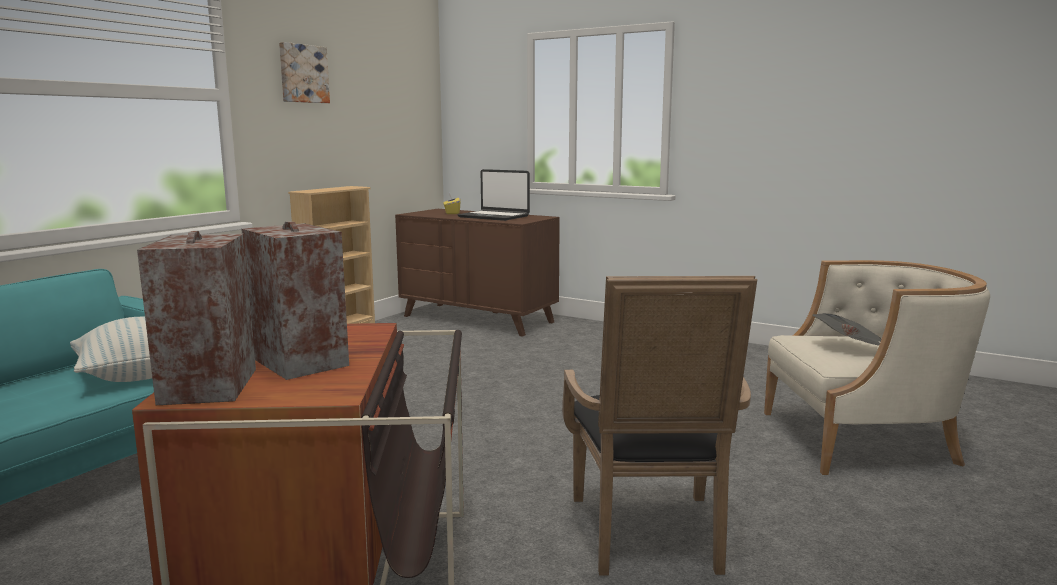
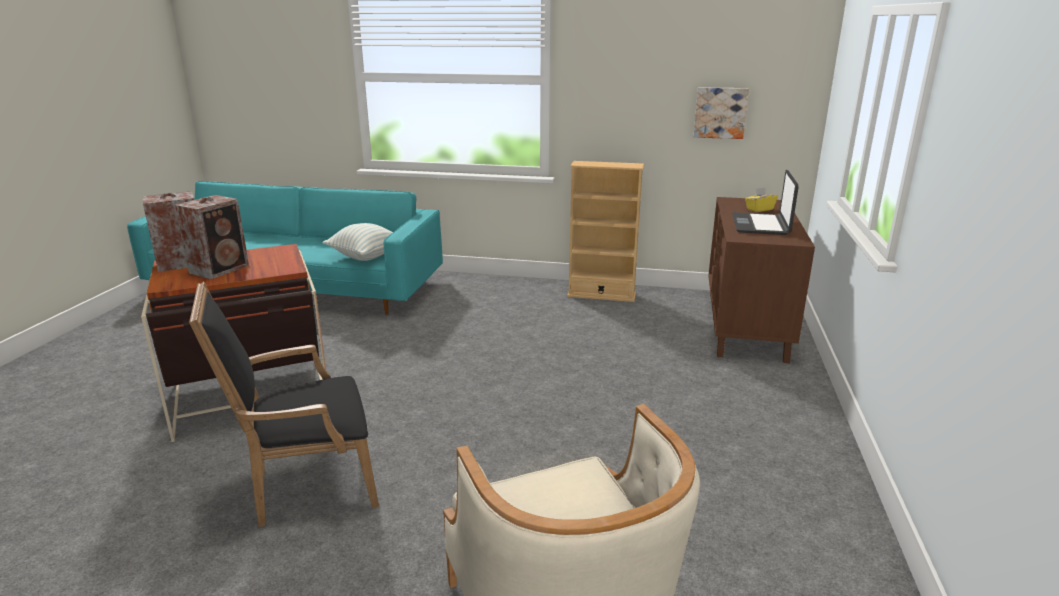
camera: 70 degrees right, 10 degrees up
(303, 74) = (627, 59): picture -> picture (720, 112)
(849, 348) = (549, 506): newspaper -> none

